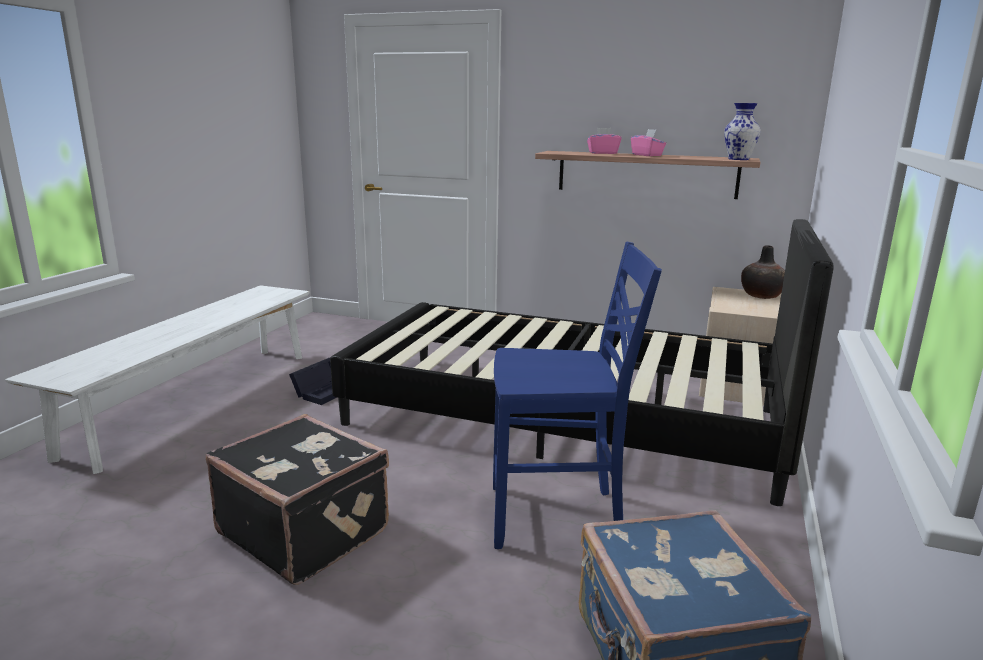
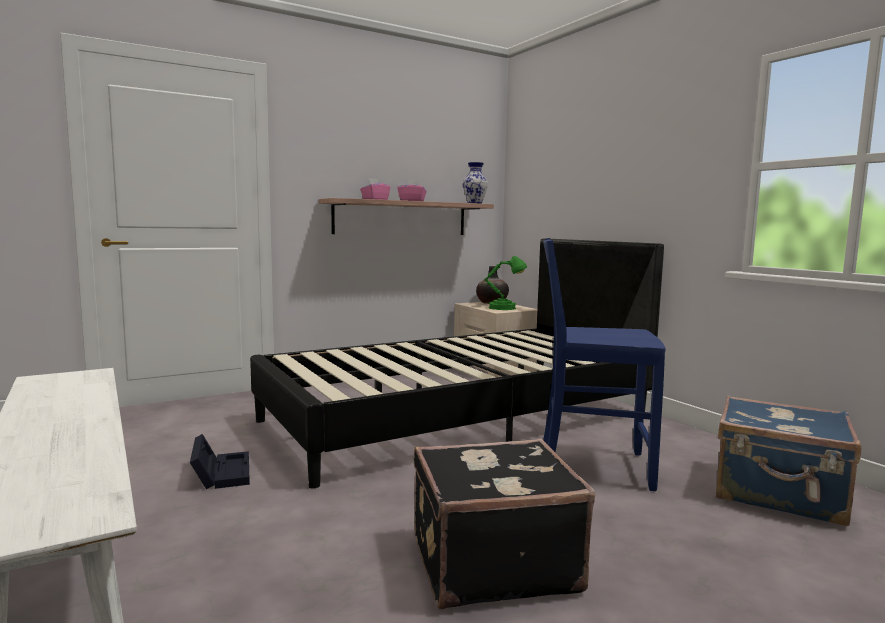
camera: 50 degrees left, 10 degrees down
(557, 517) = (591, 466): blue chair -> blue chair turned 120 degrees counterclockwise
(748, 306) = (504, 308): none -> green table lamp

